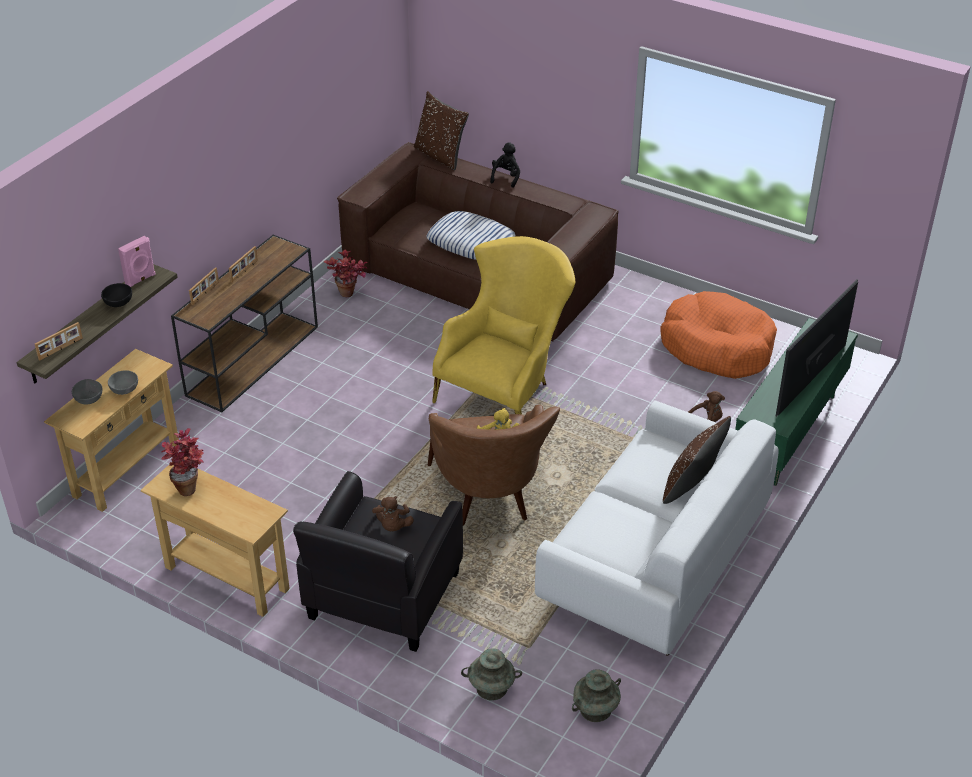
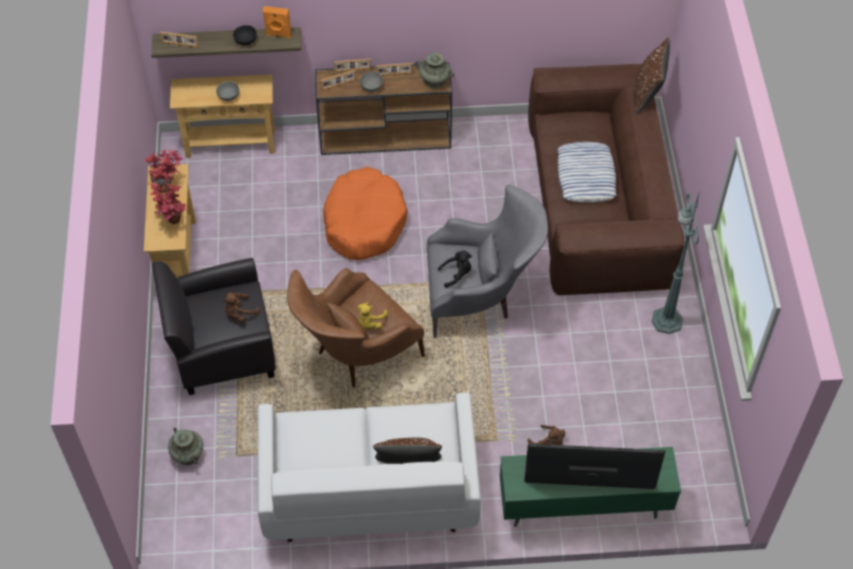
camera: 55 degrees right, 15 degrees up
(89, 399) = (207, 86): grey bowl -> grey bowl (372, 87)
(141, 280) = (278, 35): pink speaker -> orange speaker
(212, 309) = (339, 85): none -> picture frame
(350, 296) = (501, 144): potted plant -> potted plant (172, 223)
(506, 177) = (658, 150): black plush toy -> black plush toy (457, 274)
(506, 388) = (480, 297): yellow armchair -> grey armchair
(595, 710) = (209, 523): turquoise vase -> turquoise vase (434, 81)
(637, 296) = (666, 319): none -> green floor lamp
(717, 347) = (649, 406): orange dog bed -> orange dog bed (364, 222)

